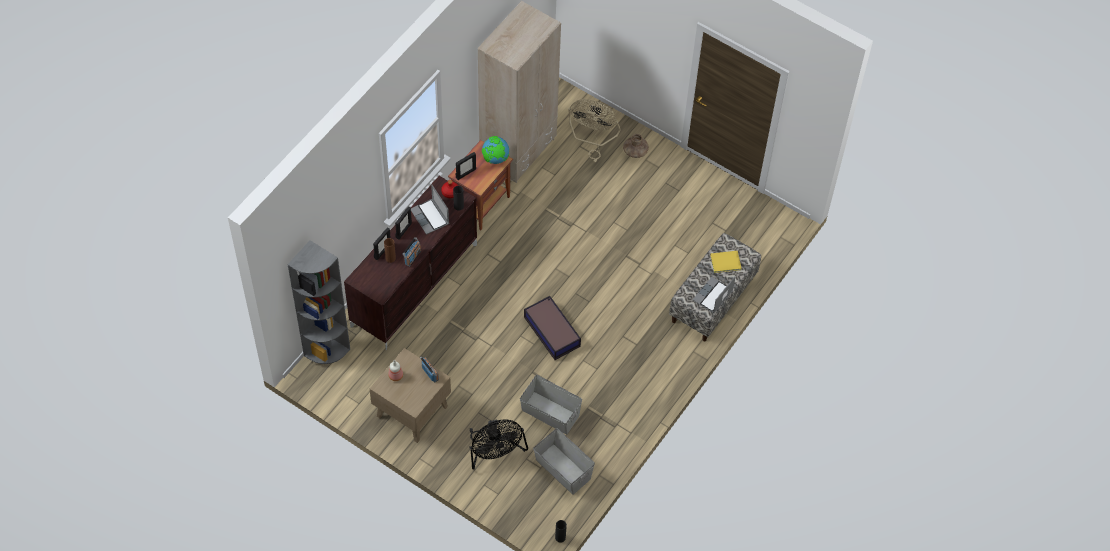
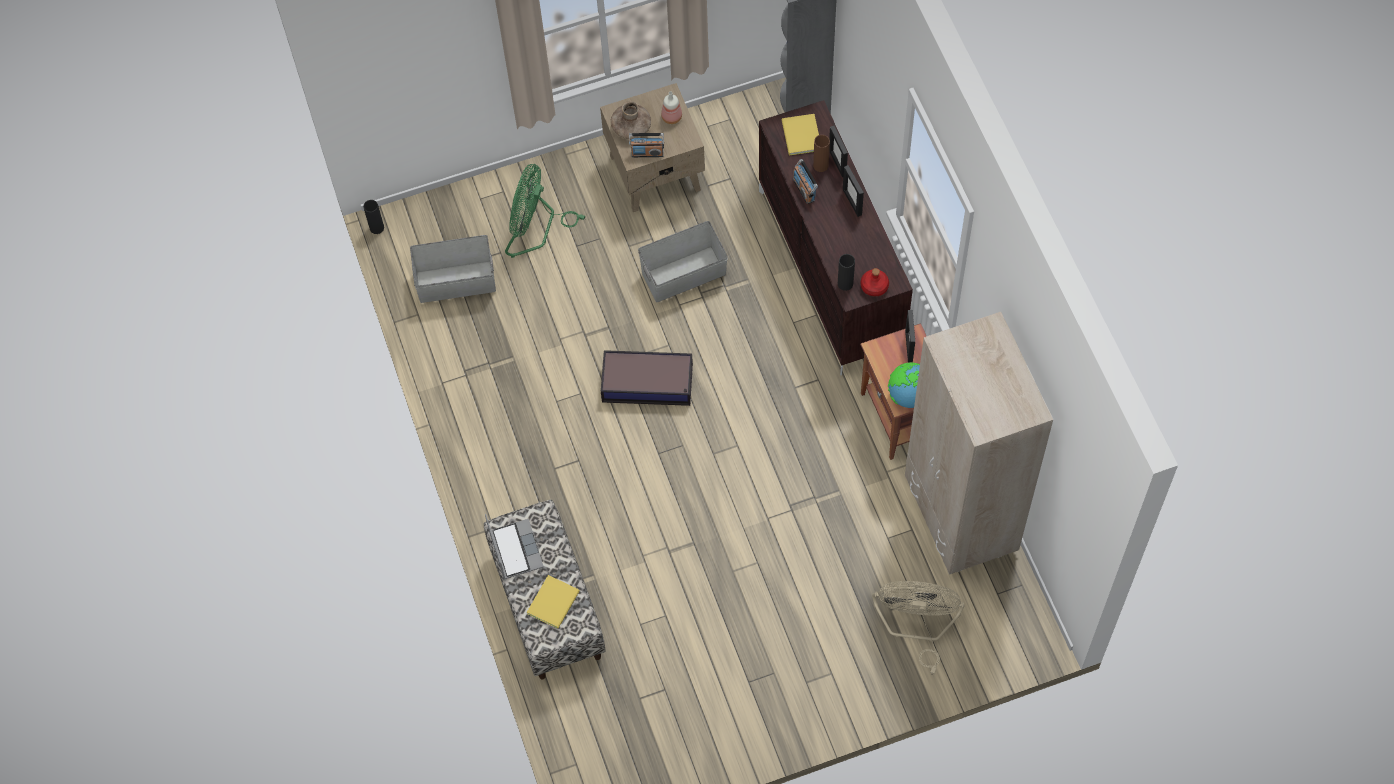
camera: 130 degrees right, 5 degrees up
(378, 278) = (800, 137): none -> yellow book
(430, 217) = (851, 242): laptop -> none
(493, 450) = (538, 224): black fan -> green fan
(550, 412) = (539, 313): grey storage box -> grey storage box (684, 274)
(592, 138) = (918, 626): beige fan -> beige fan turned 135 degrees counterclockwise
(635, 151) = (855, 669): brown vase -> brown vase (631, 127)

